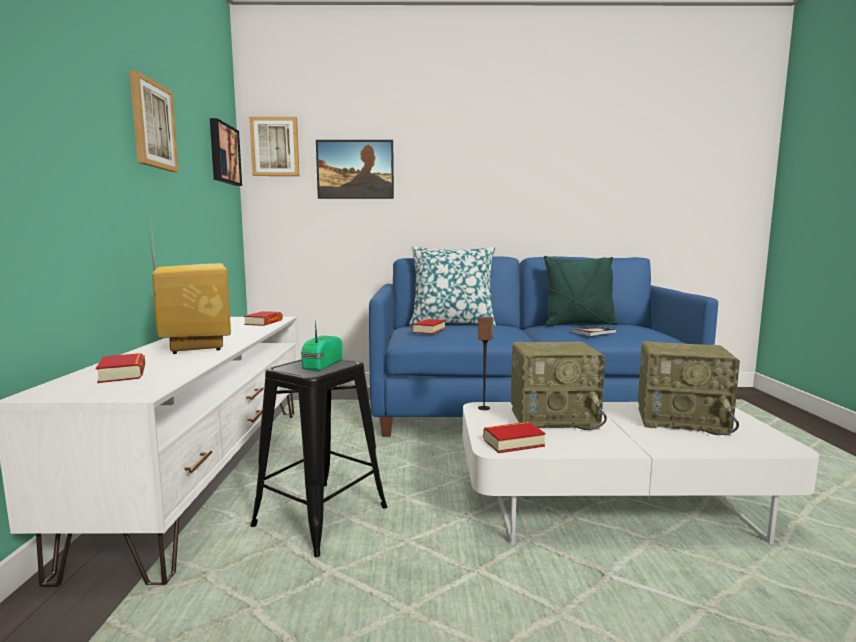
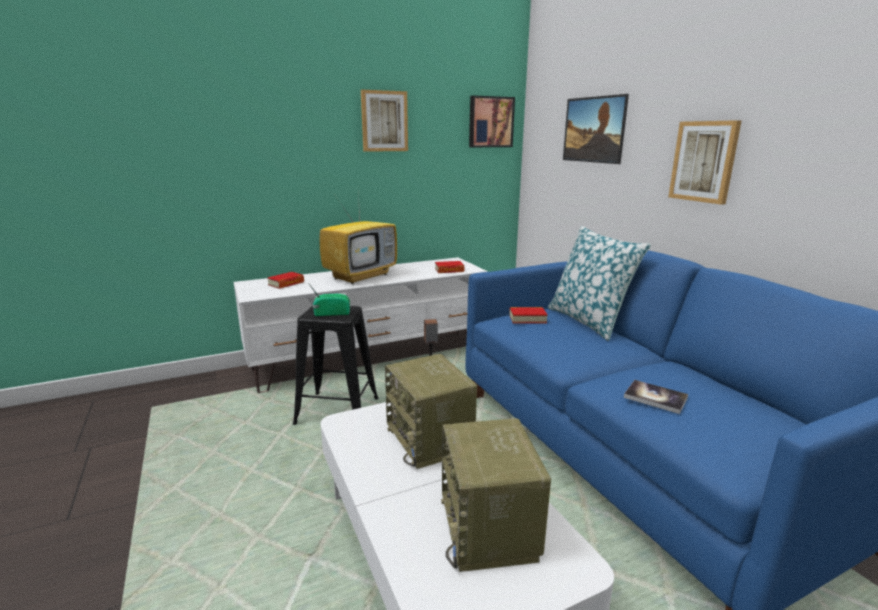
camera: 65 degrees right, 10 degrees up
(275, 147) = (543, 108): picture -> picture (704, 161)
(513, 443) = (355, 428): book -> none
(579, 324) = (707, 385): green pillow -> none

